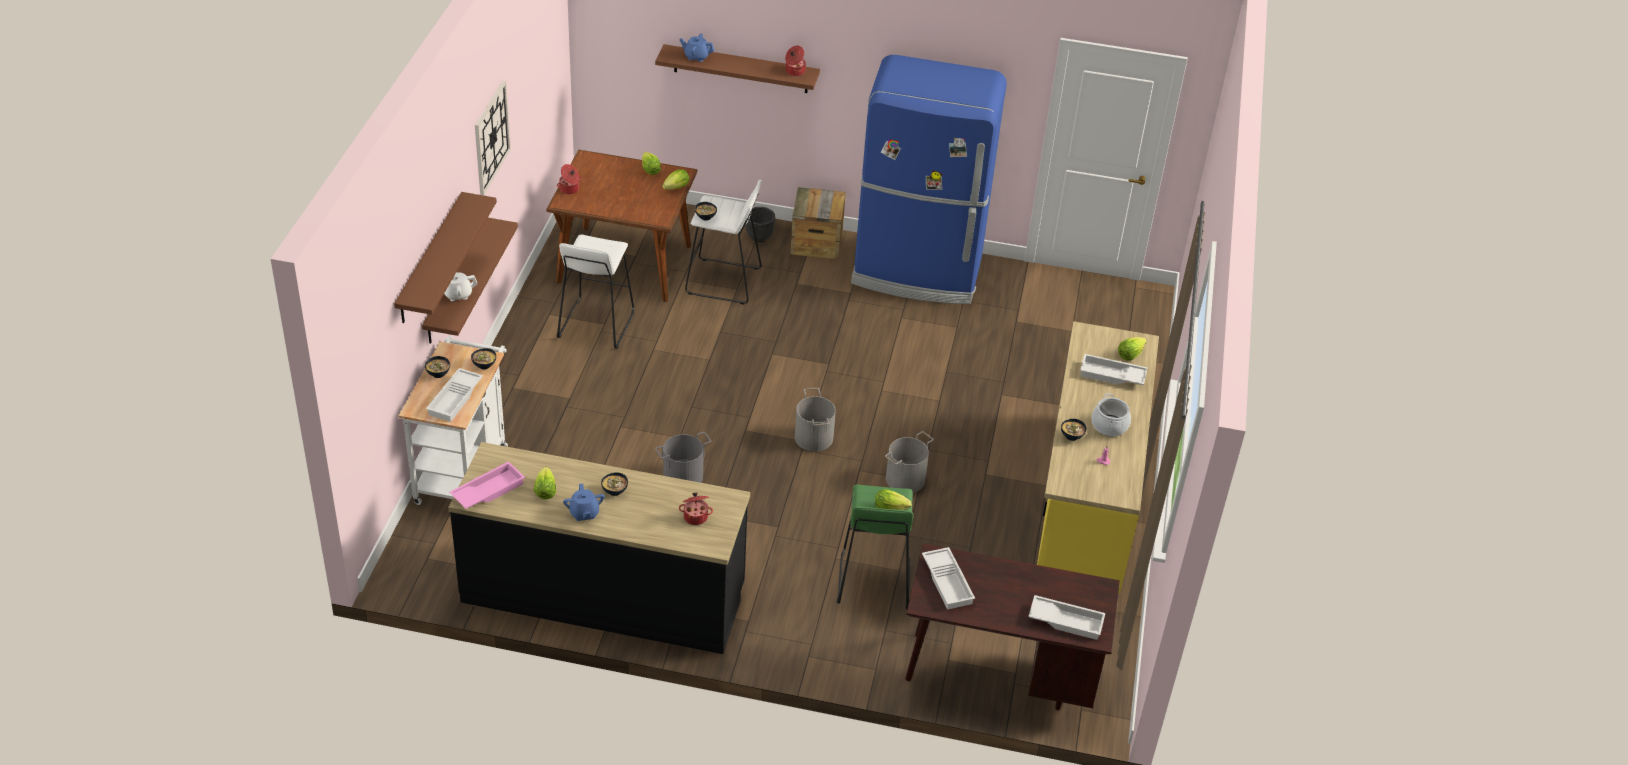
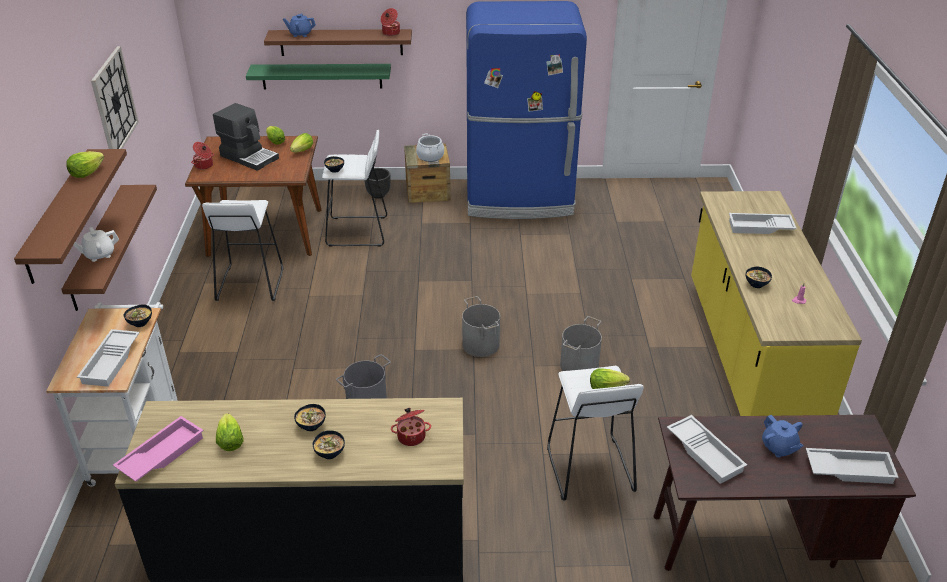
camera: 10 degrees left, 5 degrees down
(438, 373) = (90, 340): bowl -> bowl (330, 453)
(584, 513) = (281, 458): blue teapot -> blue teapot (779, 448)
(618, 186) = (249, 157): none -> coffee machine
(715, 99) = (322, 76): none -> green shelf
(873, 581) = (589, 469): green stool -> white stool
(1109, 426) = (784, 269): cooking pot -> cooking pot (430, 156)
(1130, 355) = (765, 209): lettuce -> lettuce (86, 173)

